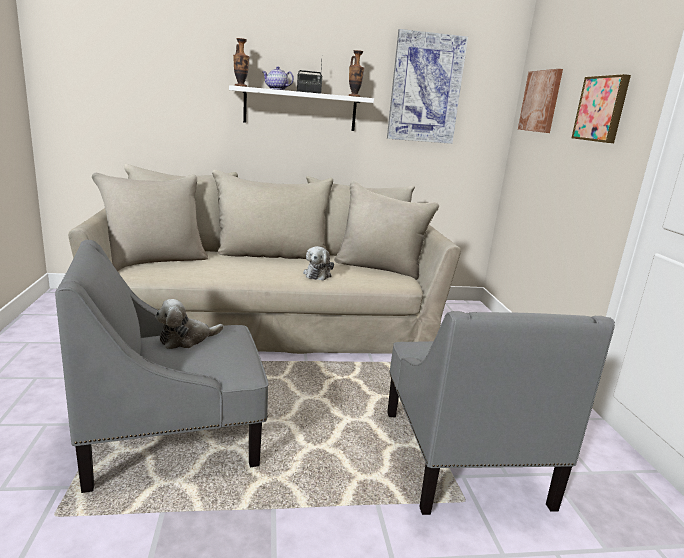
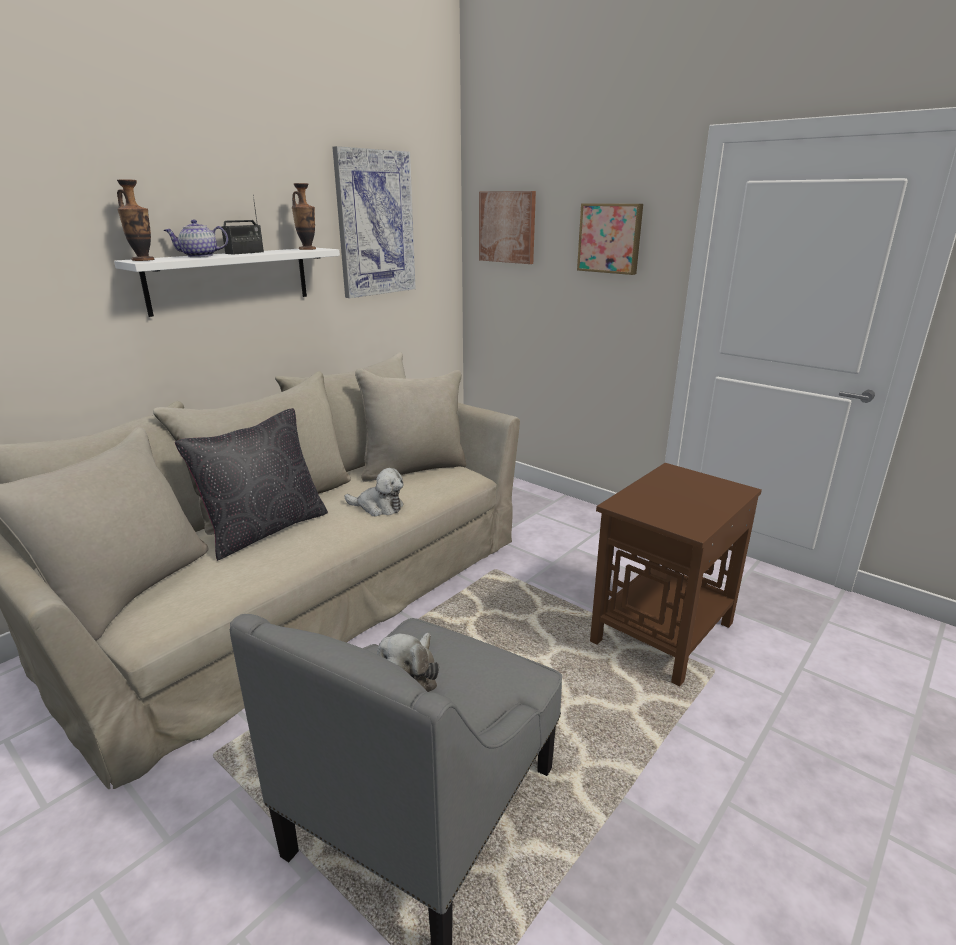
camera: 40 degrees left, 5 degrees up
(245, 261) = (265, 529): none -> black pillow
(318, 274) = (378, 507): plush toy -> plush toy turned 45 degrees counterclockwise
(462, 456) = (661, 632): grey armchair -> brown side table

